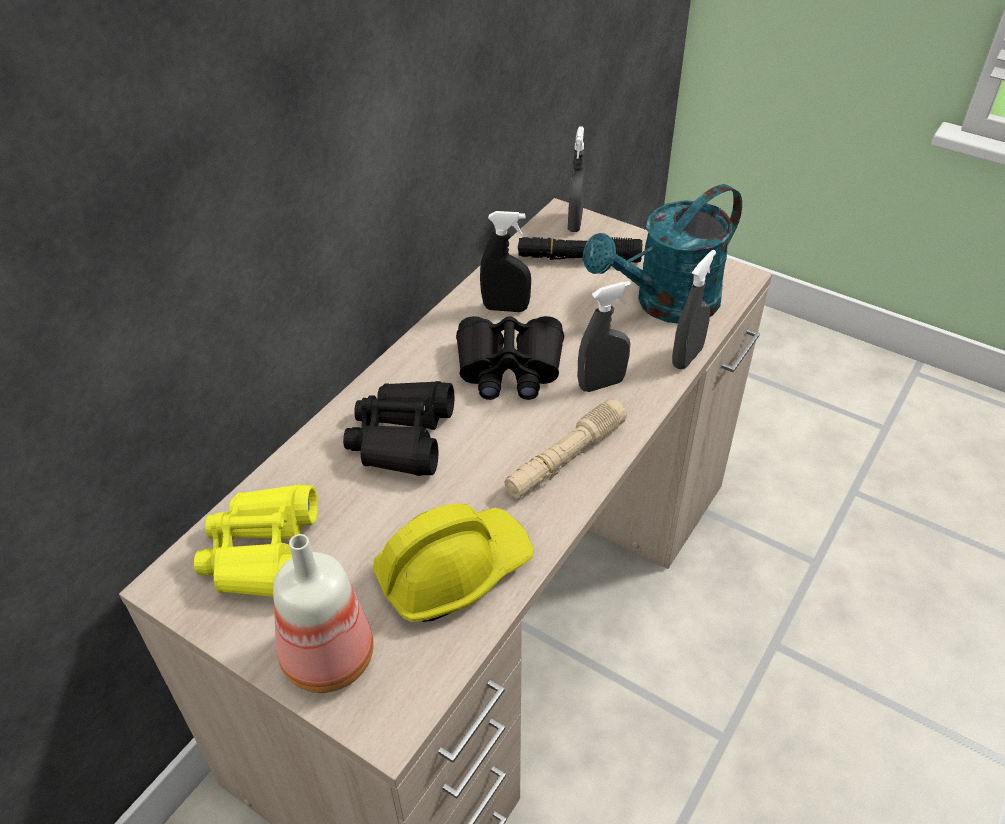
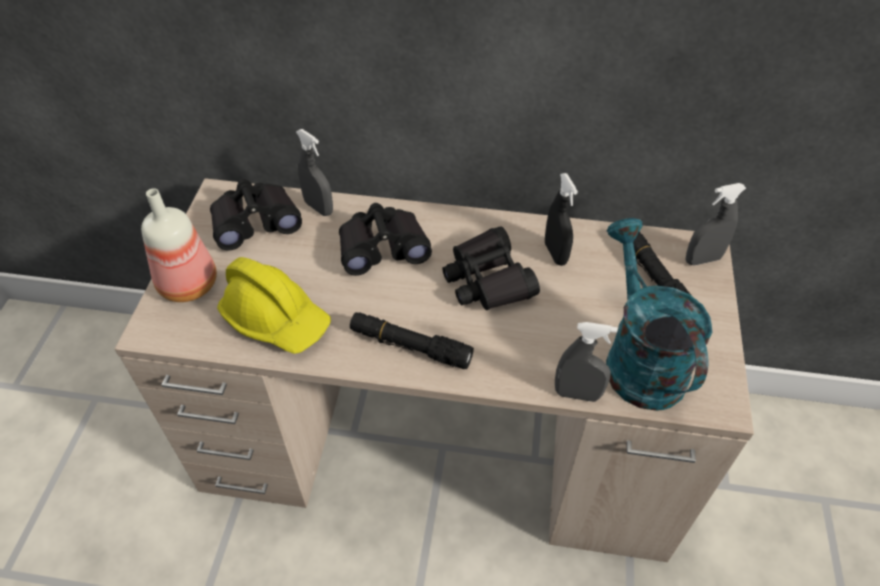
camera: 65 degrees right, 5 degrees up
(262, 552) = (255, 222): yellow binoculars -> black binoculars
(565, 458) = (410, 346): beige flashlight -> black flashlight
(601, 384) = (505, 343): grey spray bottle -> grey spray bottle (319, 208)
(665, 304) = (638, 358): turquoise watering can -> turquoise watering can turned 45 degrees clockwise

